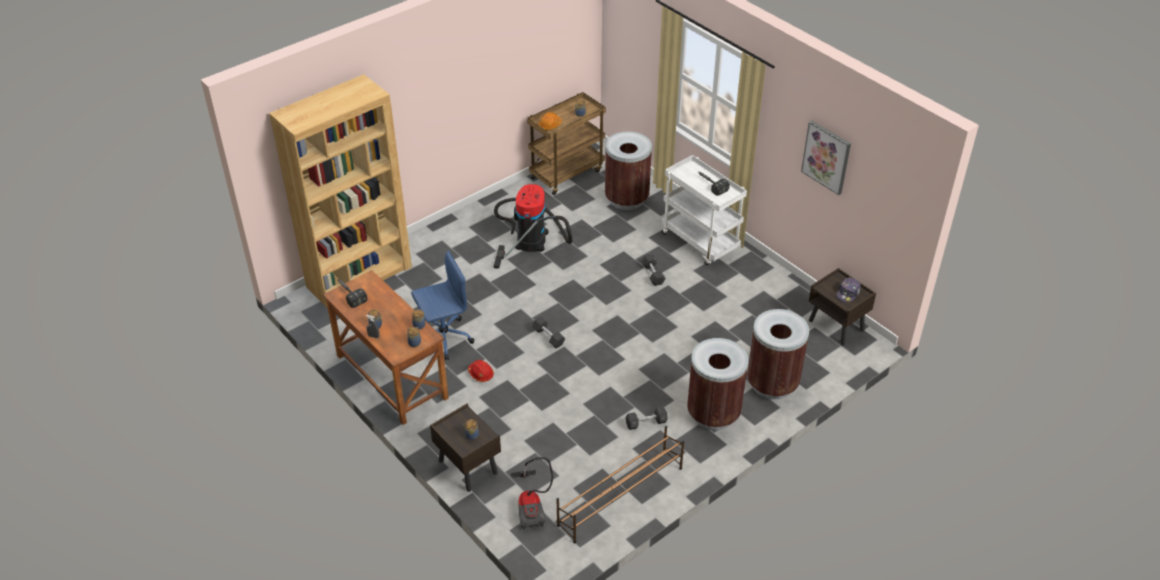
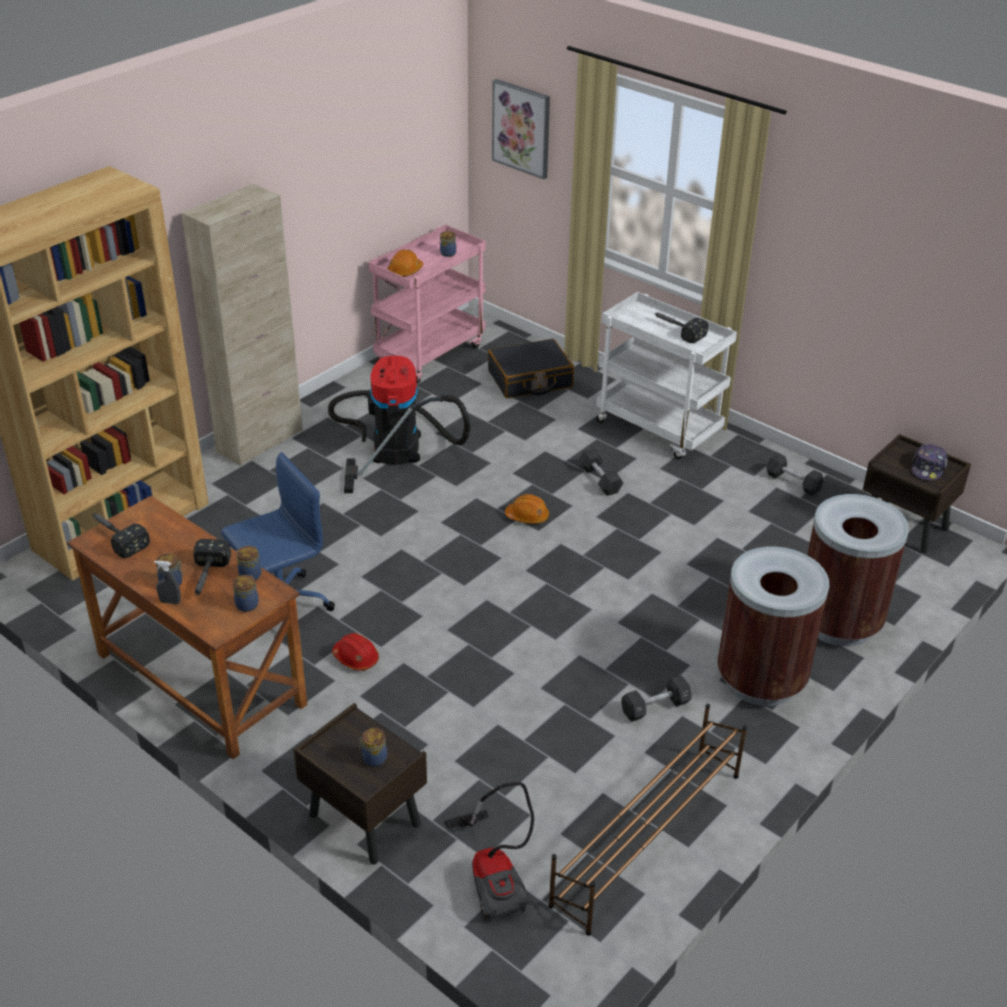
camera: 10 degrees left, 5 degrees down
(395, 324) = (206, 578): none -> hammer
(449, 227) = (260, 441): none -> beige cabinet
(548, 337) = (457, 588): black dumbbell -> black dumbbell (793, 482)
(567, 173) = (430, 353): brown cart -> pink cart
(601, 295) = (527, 516): none -> orange hard hat
(627, 199) = (530, 380): brown trash can -> black suitcase
(826, 157) = (878, 251): picture -> picture (521, 128)

